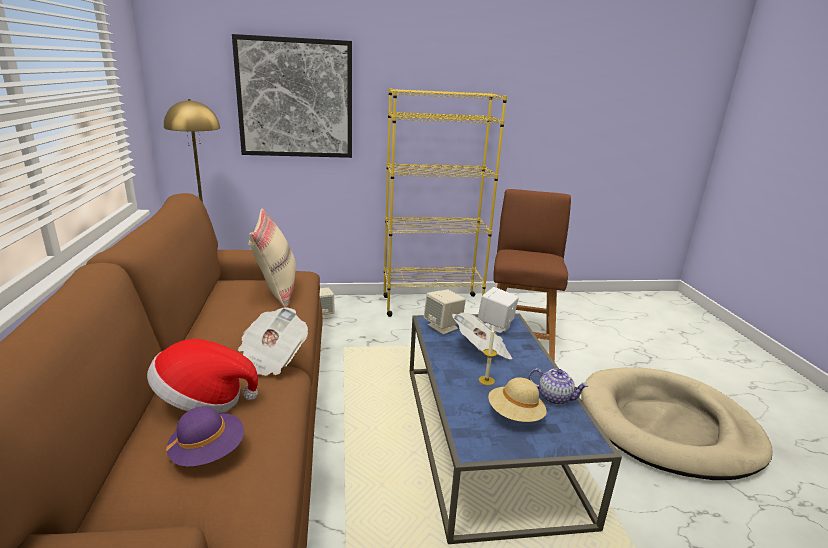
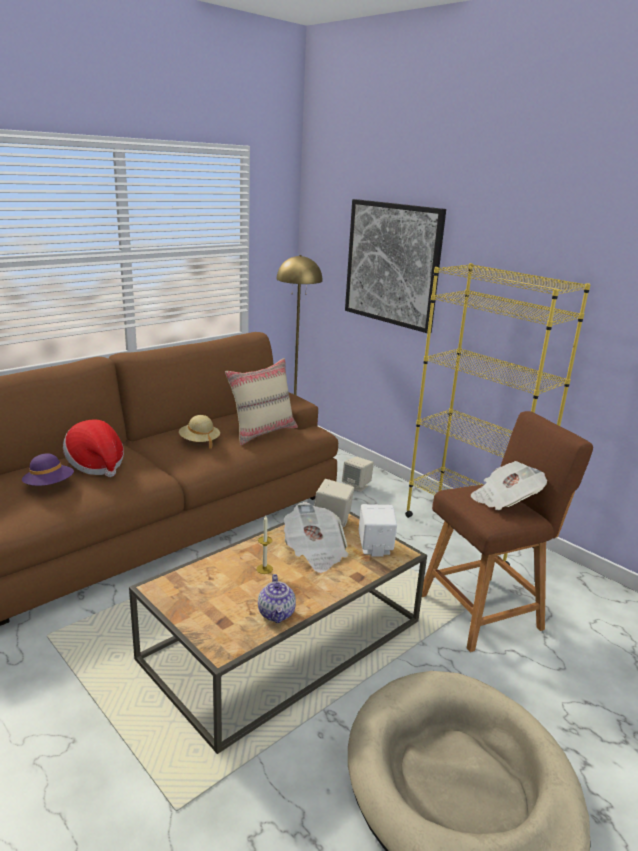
camera: 55 degrees right, 0 degrees up
(270, 359) = (165, 466): newspaper -> newspaper (505, 500)
(485, 437) = (283, 639): blue coffee table -> brown coffee table
(515, 415) = (223, 597): beige hat -> beige hat (199, 441)

